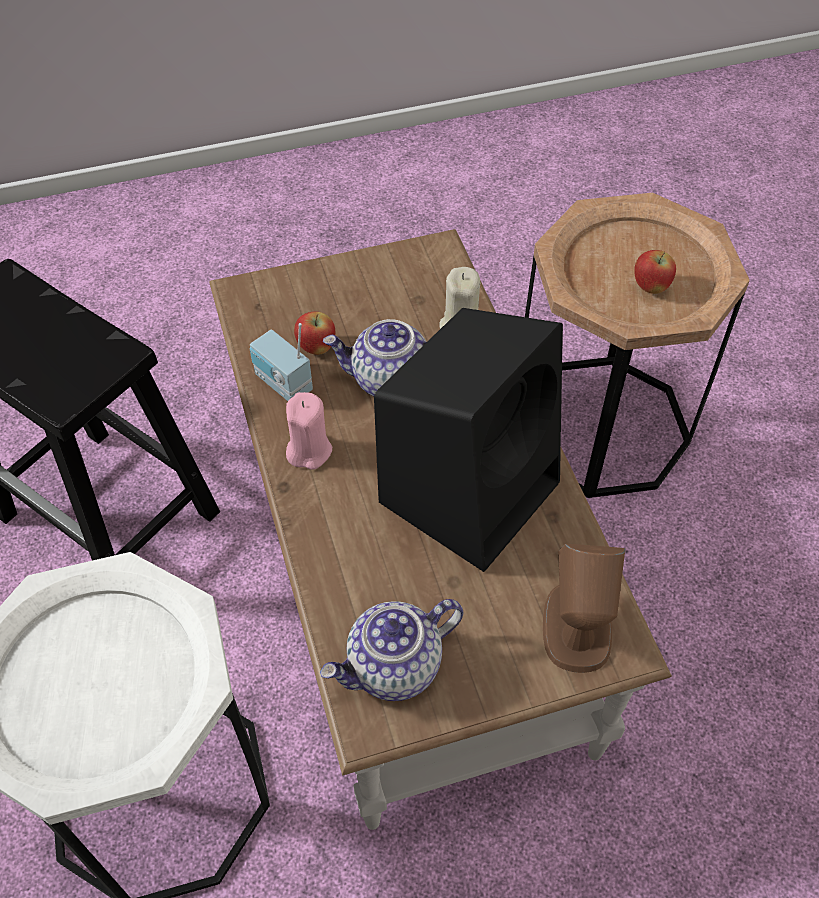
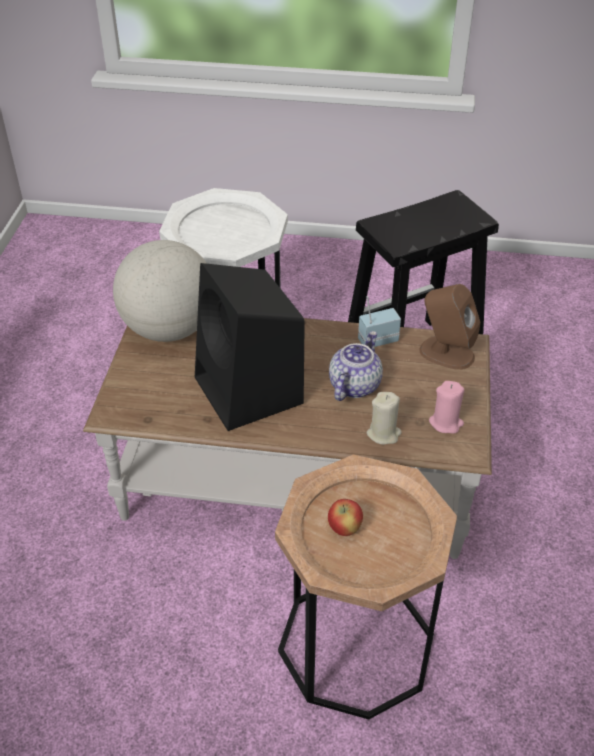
camera: 115 degrees right, 10 degrees down
(309, 450) = (321, 337): pink candle -> pink candle (446, 423)
(316, 348) = (400, 361): apple -> none
(394, 668) = (169, 329): teapot -> globe
(577, 628) = (135, 400): brown speaker -> brown speaker (446, 353)

